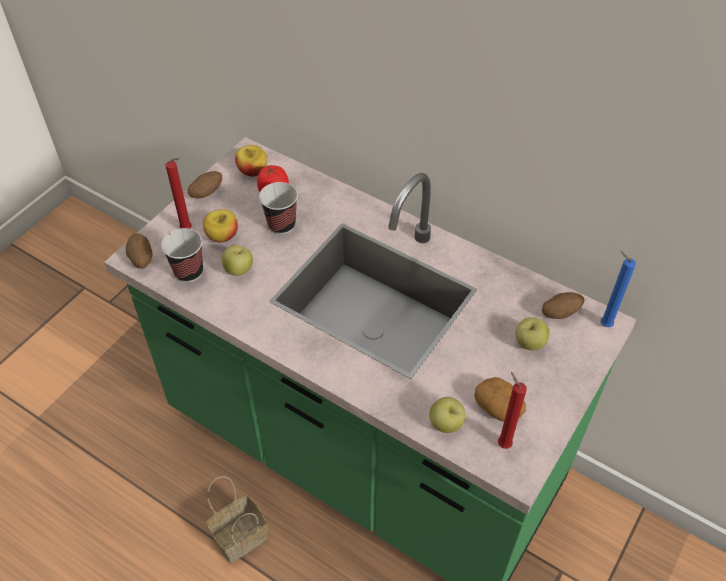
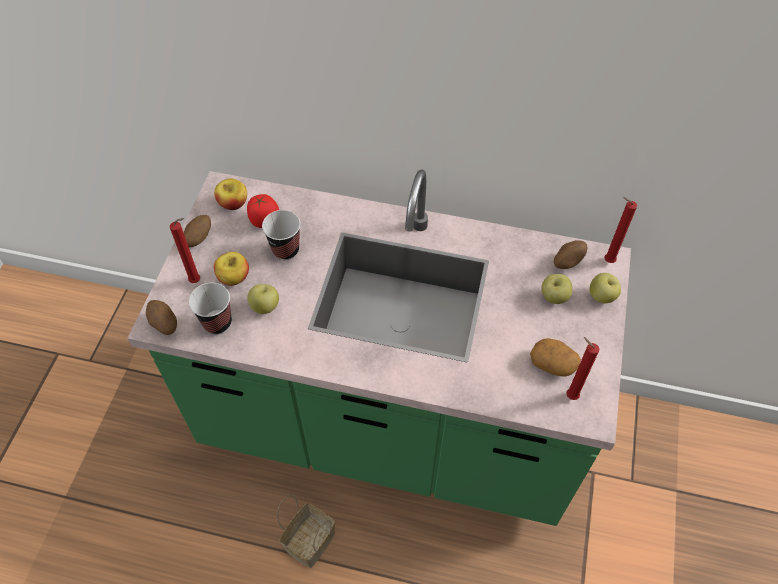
camera: 20 degrees left, 5 degrees up
(446, 424) = (515, 394): apple -> apple (601, 296)
(603, 324) = (607, 261): blue candle -> red candle

